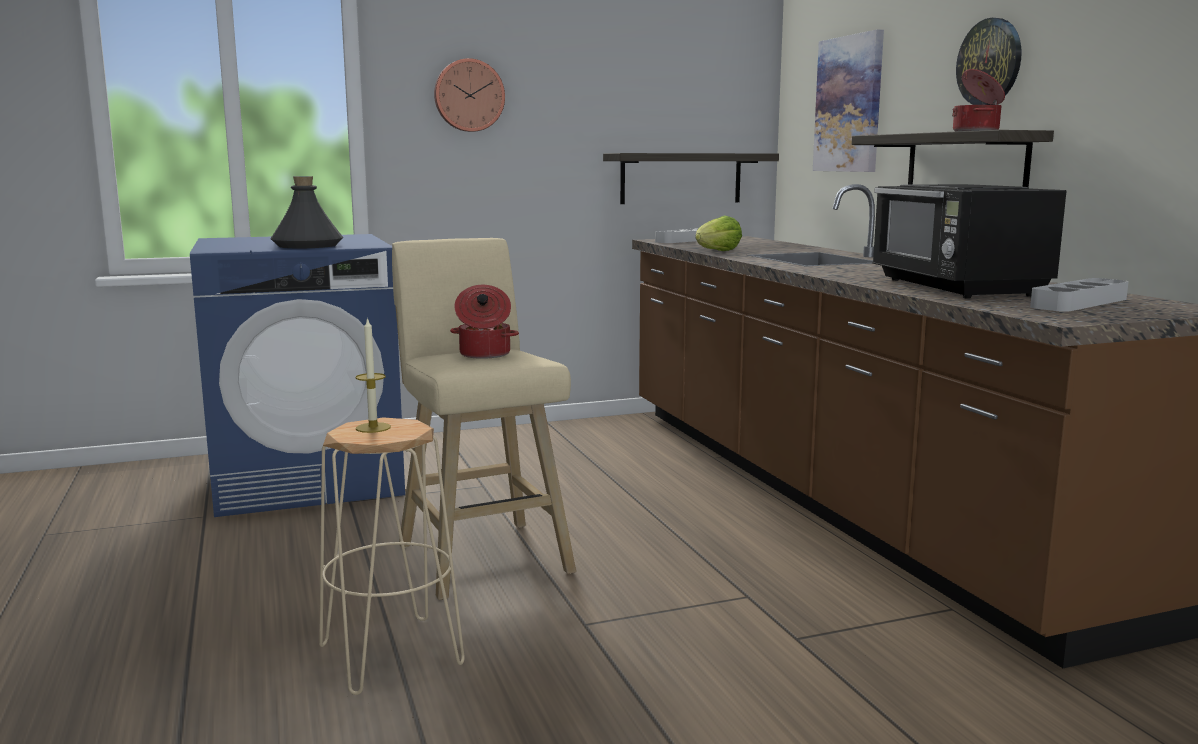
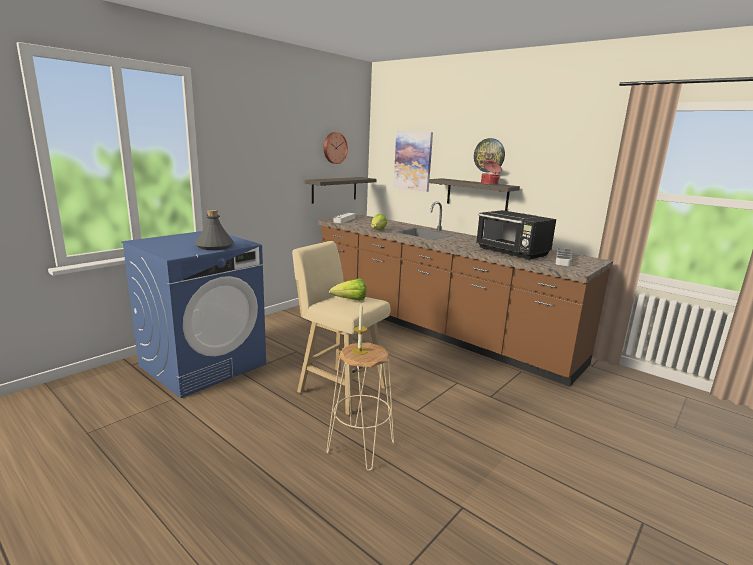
camera: 30 degrees left, 5 degrees up
(468, 95) = (247, 153): wall clock -> wall clock (334, 148)
(484, 354) = (350, 300): cooking pot -> lettuce

